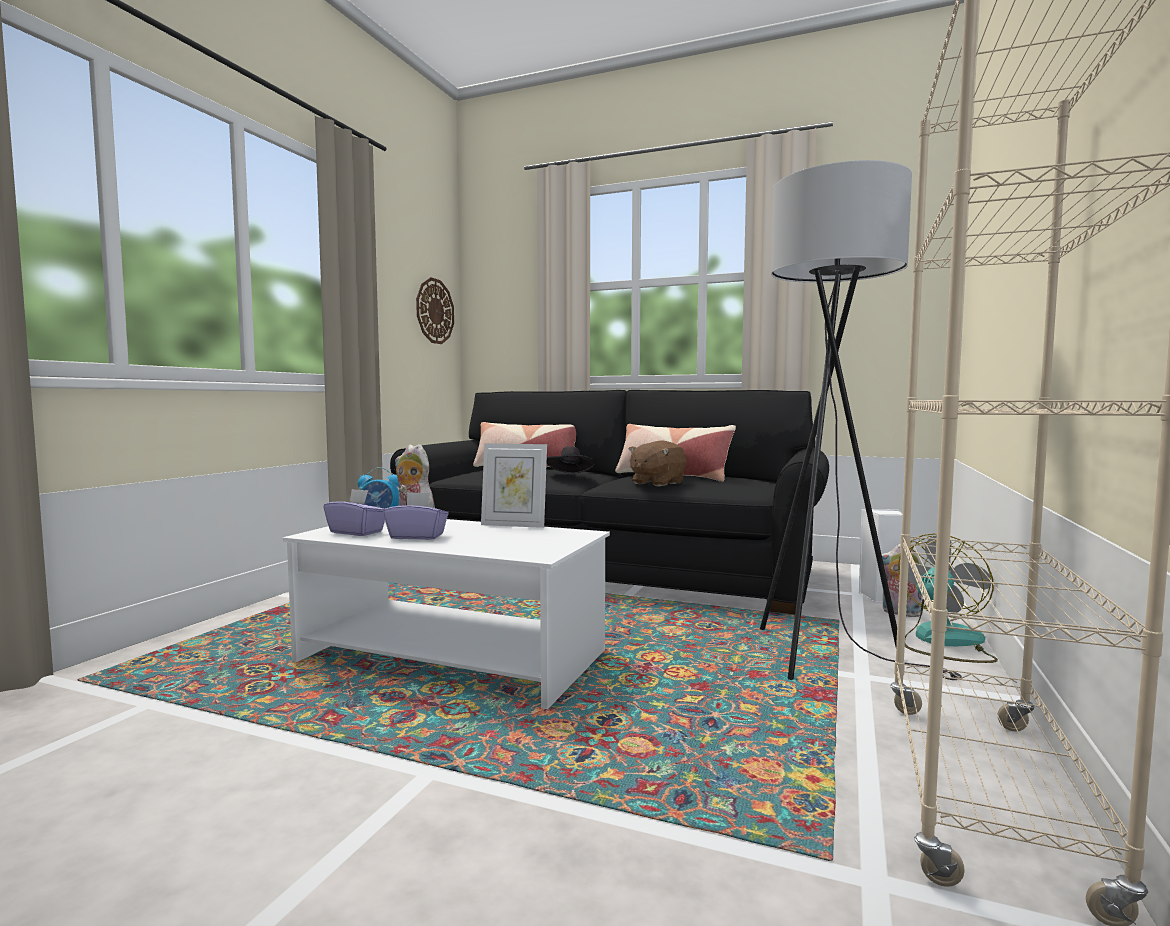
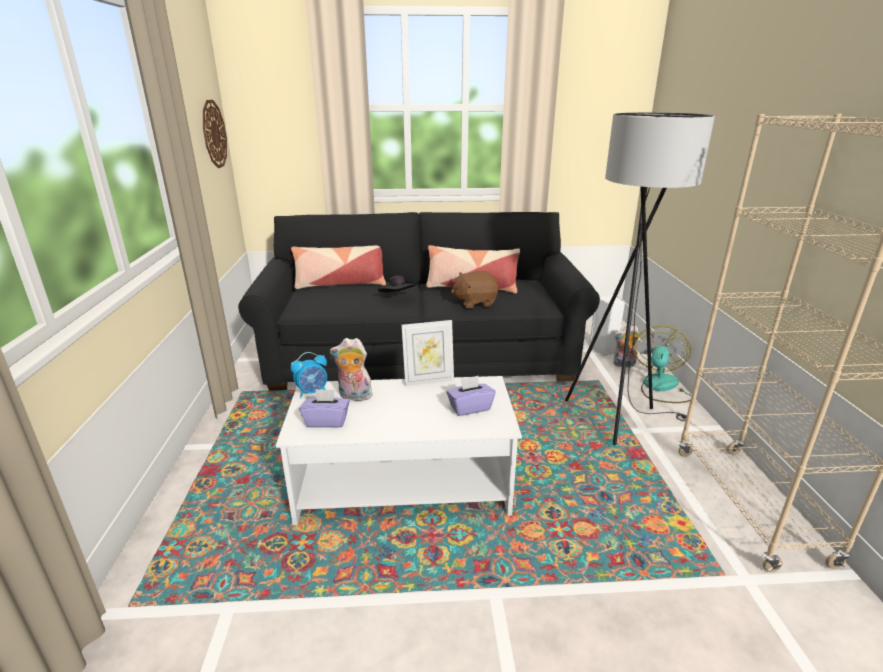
camera: 25 degrees left, 20 degrees up
(417, 536) = (383, 417): purple tissue box -> purple tissue box (470, 408)
(656, 483) = (475, 302): brown plush toy -> brown plush toy turned 60 degrees clockwise

